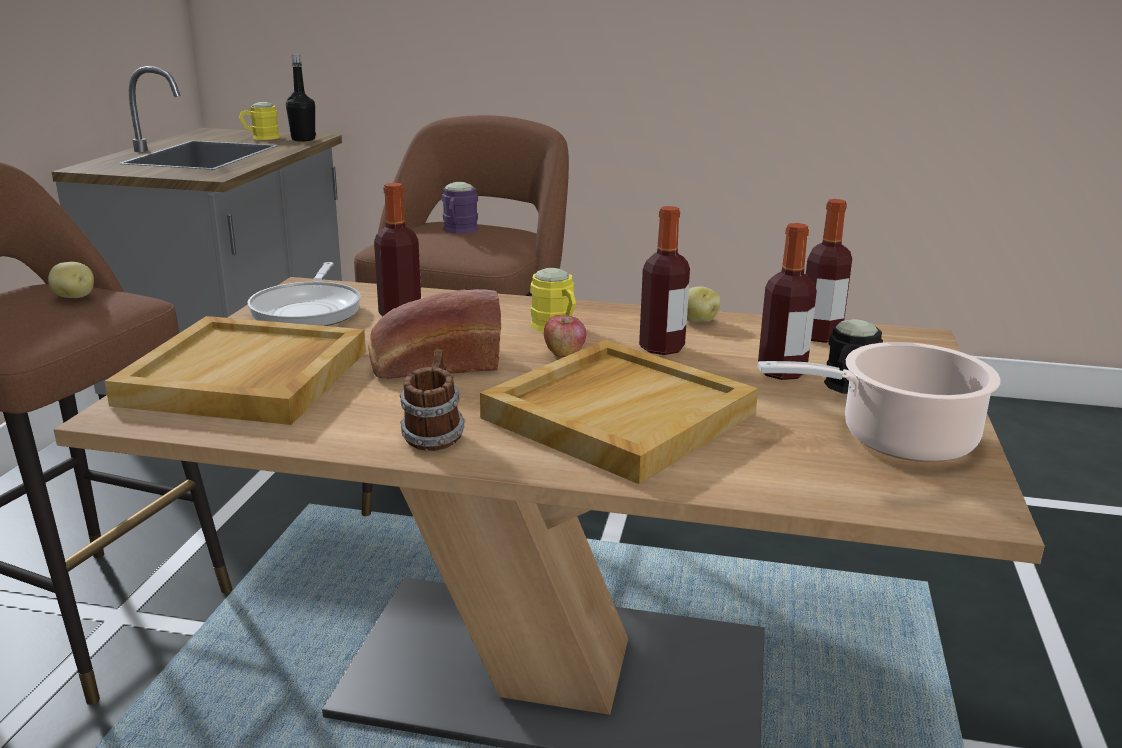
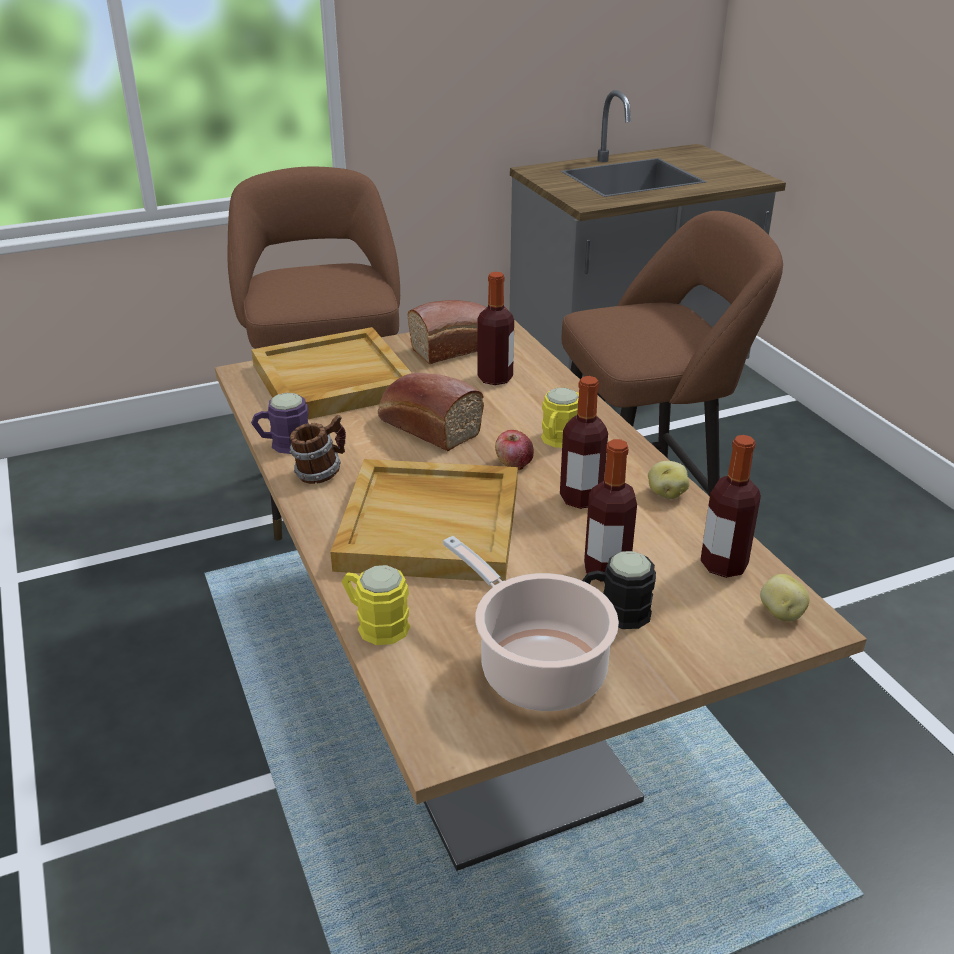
camera: 55 degrees right, 10 degrees up
(74, 297) = (346, 282): potato -> potato (780, 613)
(260, 137) = (713, 168): yellow mug -> yellow mug (375, 624)
(303, 139) = (739, 180): black bottle -> none
(308, 310) = (458, 347): frying pan -> bread
(458, 230) = (661, 322): purple mug -> purple mug (283, 445)

